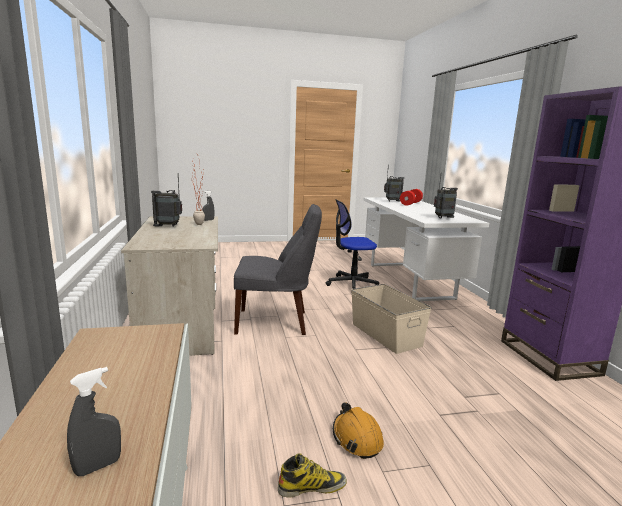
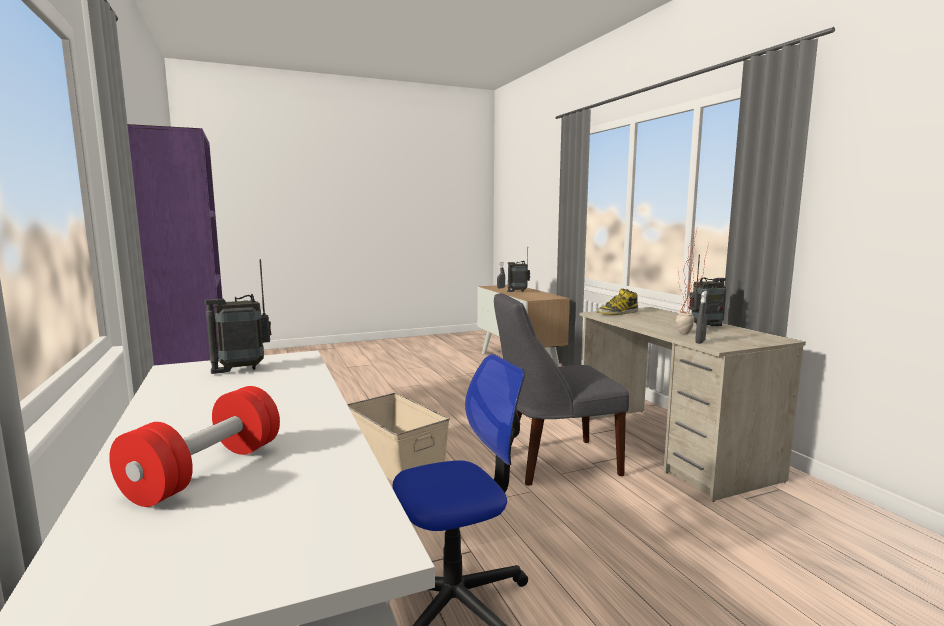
camera: 170 degrees right, 5 degrees down
(312, 486) = (457, 379): boot -> boot (618, 313)
(357, 438) = (435, 392): orange hard hat -> none
(392, 201) = (279, 491): radio -> radio (518, 291)

